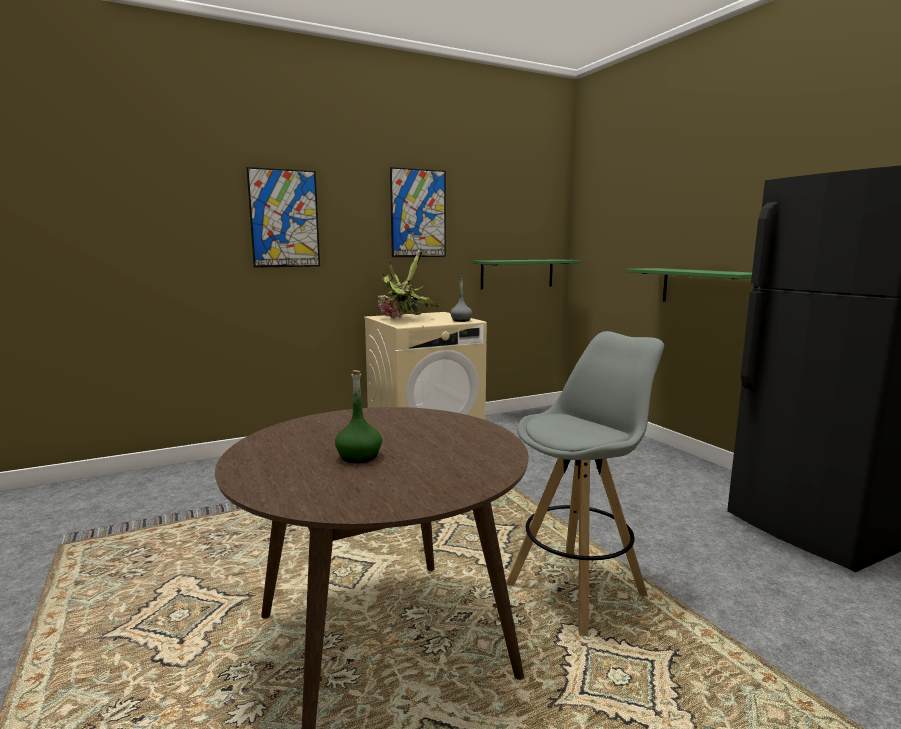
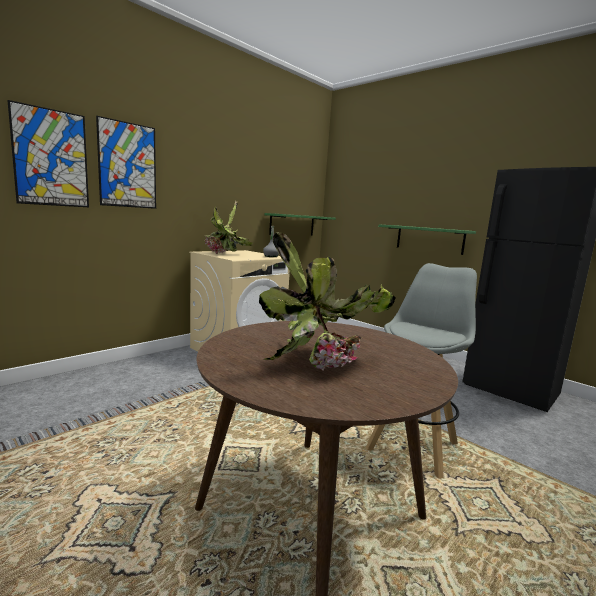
camera: 20 degrees left, 0 degrees up
(359, 457) = (320, 361): green bottle -> potted plant
(418, 213) = (230, 173): picture -> picture (51, 158)

